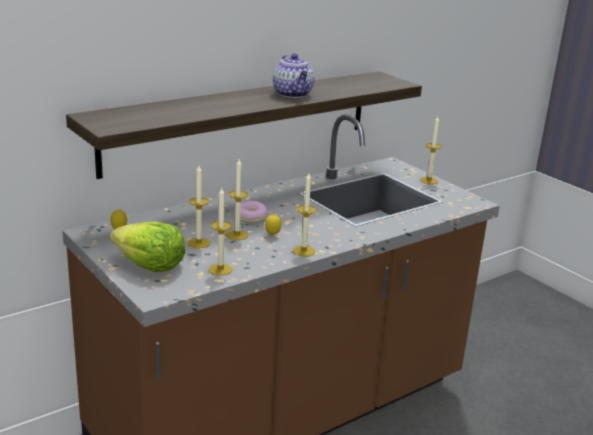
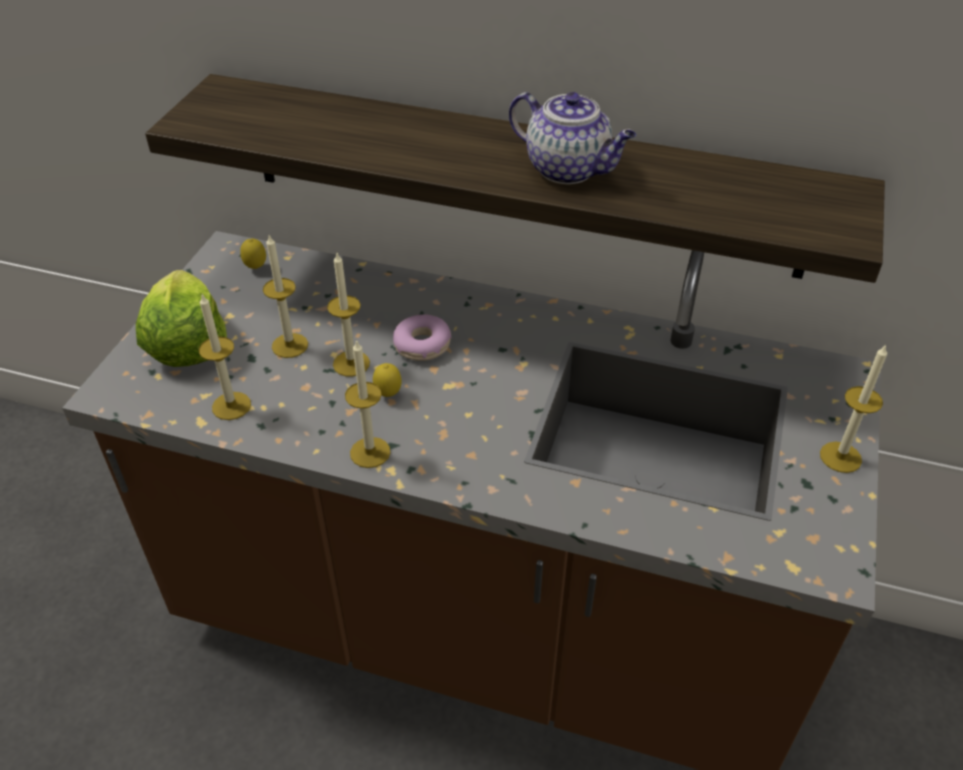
camera: 55 degrees right, 20 degrees up
(293, 94) = (569, 169): teapot -> teapot turned 90 degrees counterclockwise

